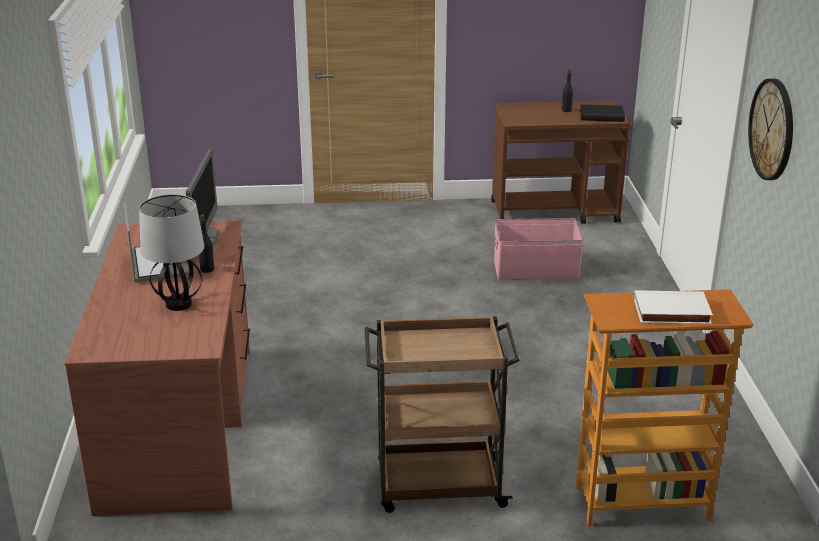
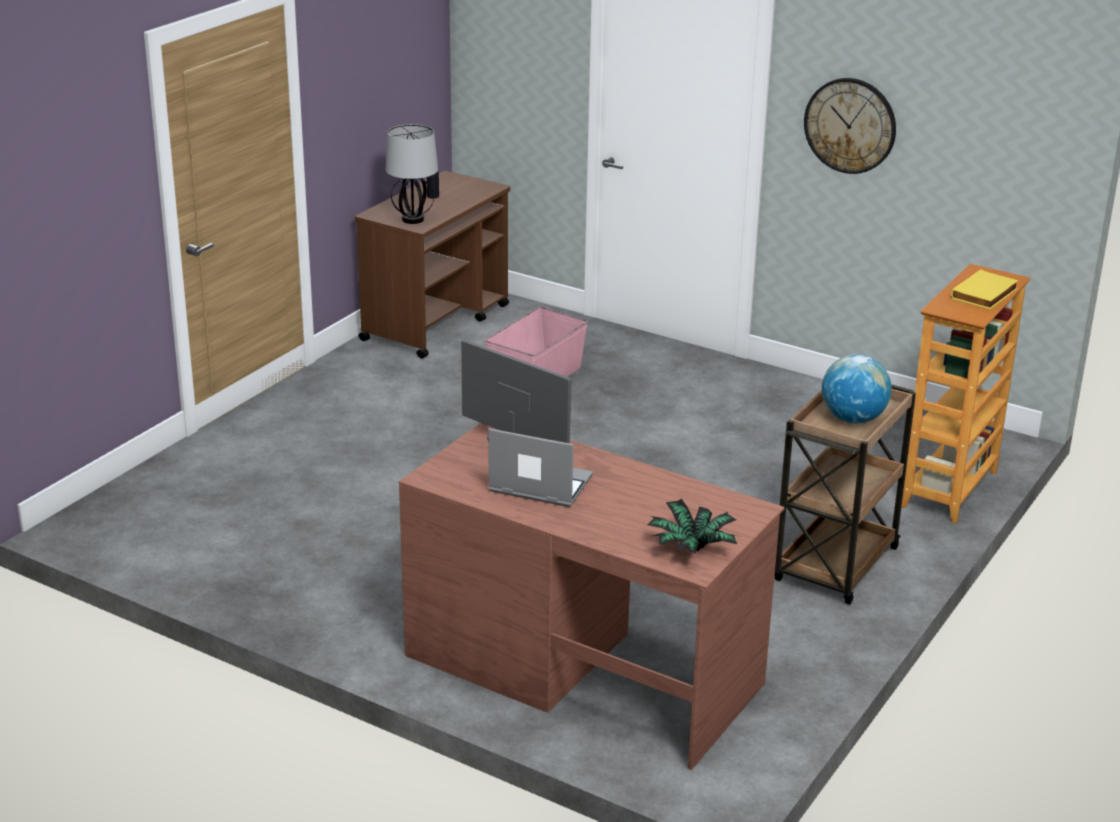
camera: 55 degrees left, 0 degrees up
(116, 341) = (691, 548): none -> potted plant
(179, 304) = (651, 497): table lamp -> table lamp (413, 219)
(207, 269) = (589, 463): black bottle -> none
(436, 350) = (853, 419): none -> globe
(602, 115) = (472, 189): black book -> none
(671, 313) = (985, 294): white book -> yellow book

